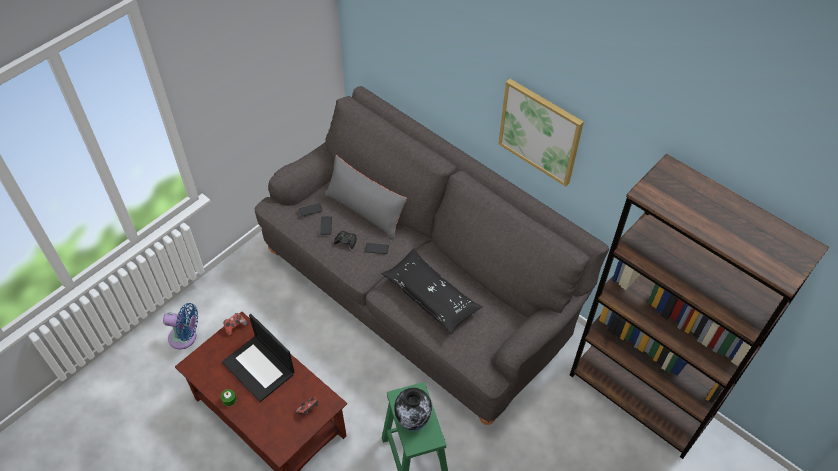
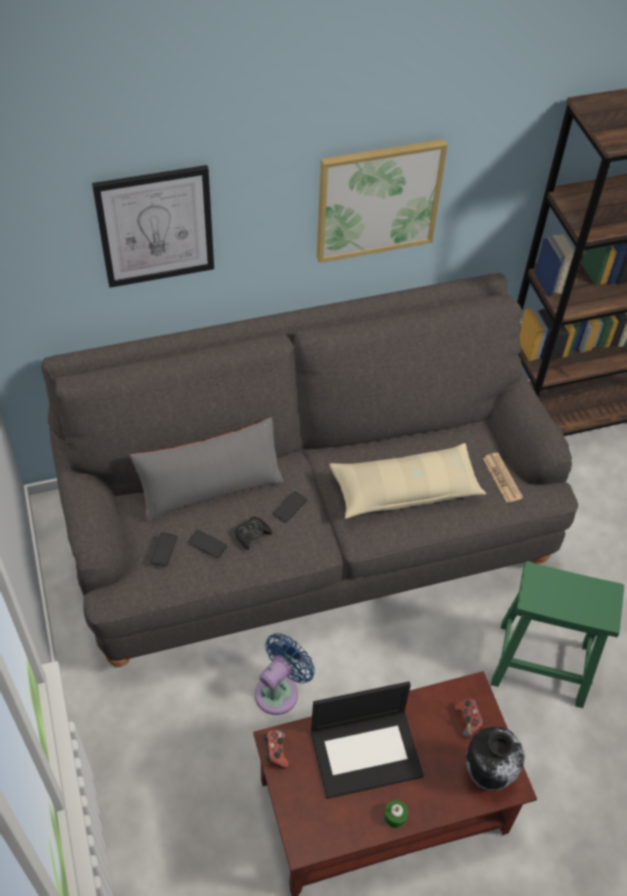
camera: 60 degrees left, 0 degrees up
(185, 337) = (174, 864): blue fan -> blue fan (280, 690)
(413, 421) = (575, 601): vase -> vase (488, 774)
(422, 53) = (156, 226): none -> picture
(431, 296) = (405, 489): black pillow -> beige pillow
(479, 342) = (502, 478): none -> newspaper

